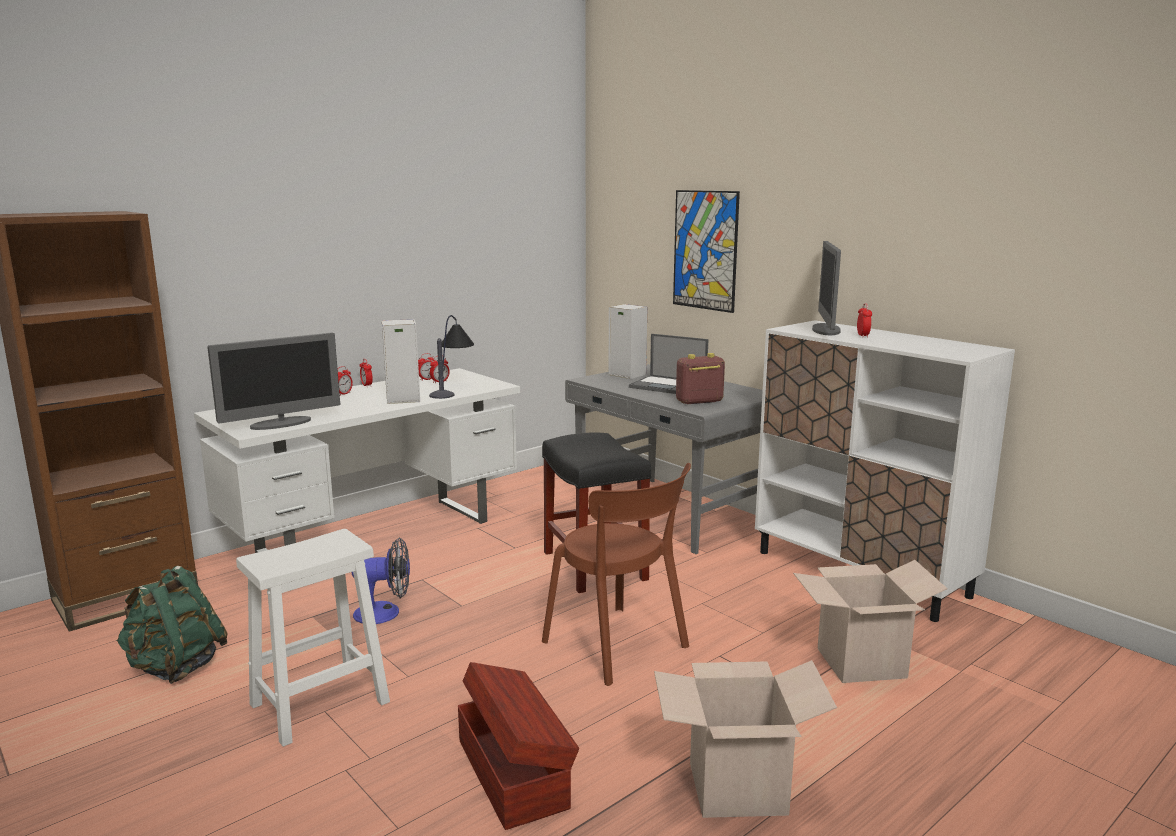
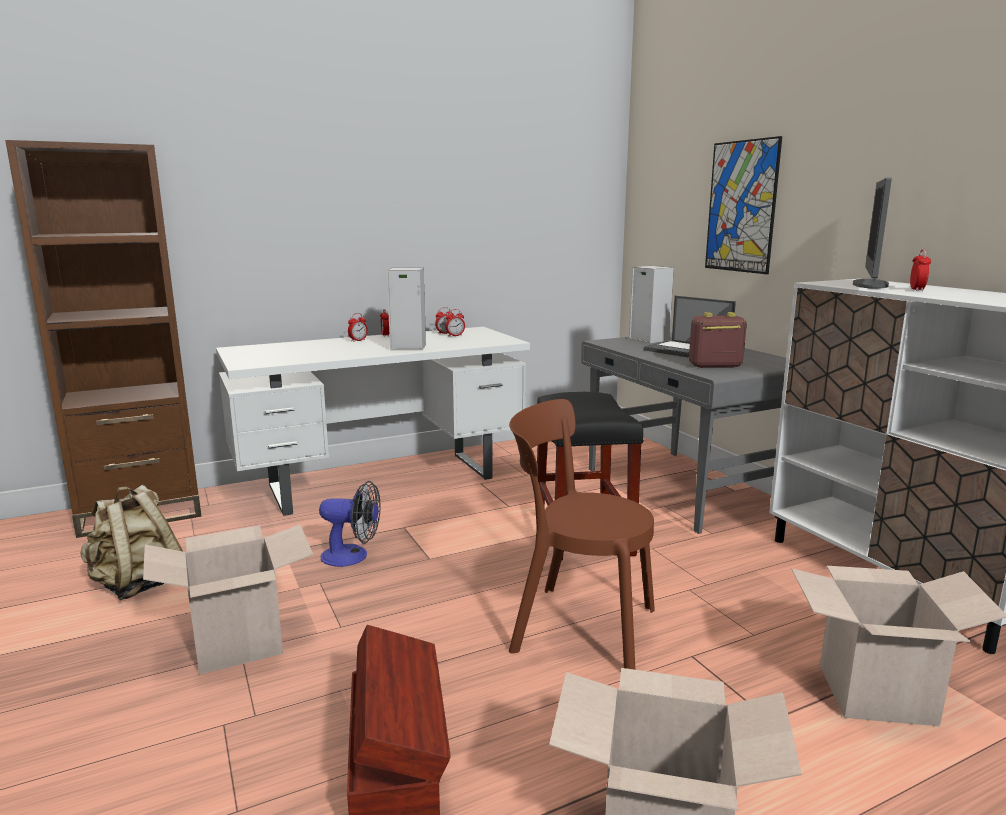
camera: 15 degrees right, 0 degrees up
(175, 667) = (137, 584): green backpack -> beige backpack
(281, 424) = (279, 360): monitor -> none
(317, 704) = (238, 643): white stool -> cardboard box
(452, 389) = (461, 342): table lamp -> none
(619, 646) = (577, 627): brown chair -> brown chair turned 135 degrees clockwise

